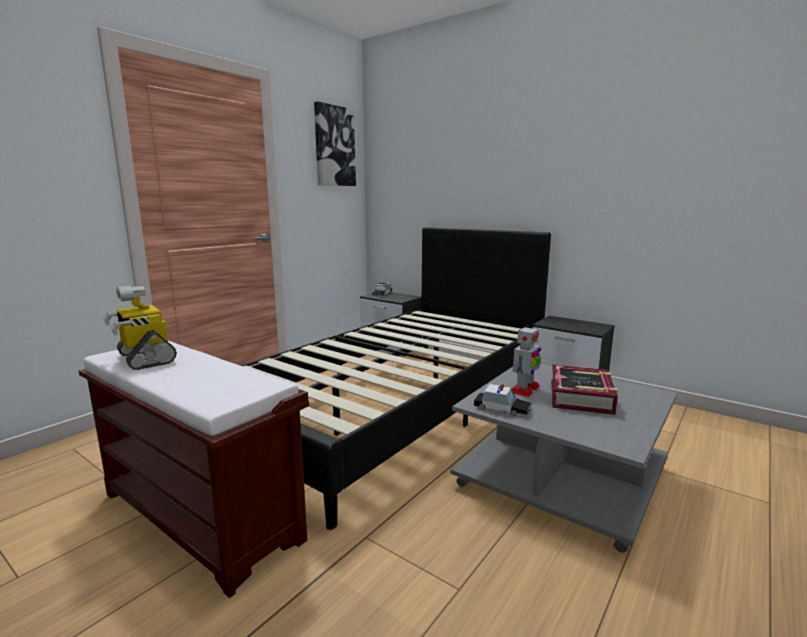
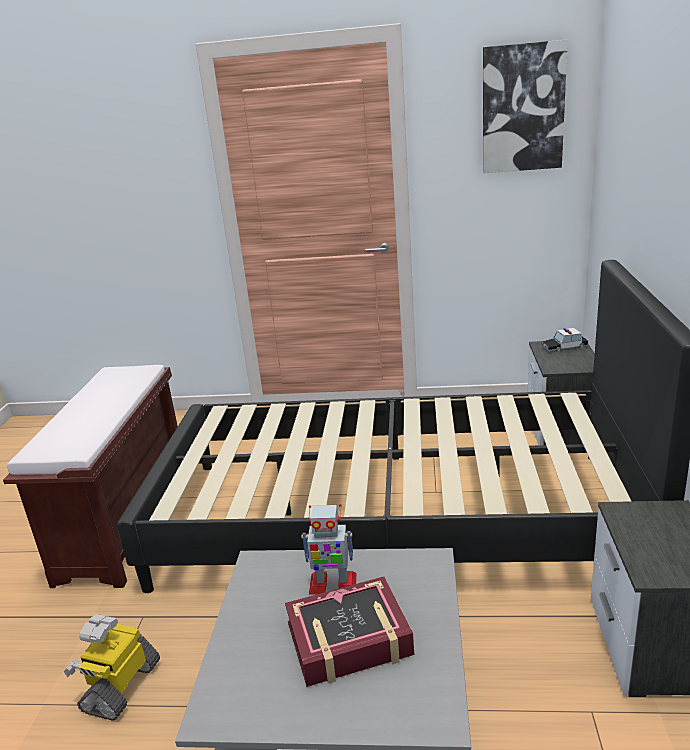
camera: 60 degrees right, 10 degrees up
(145, 358) = (109, 384): toy robot -> toy robot (120, 686)
(502, 409) = (255, 587): toy car -> none

